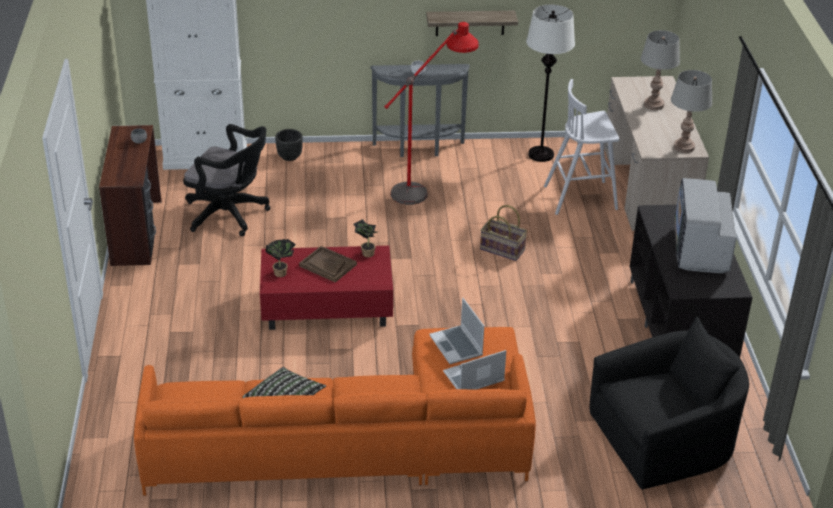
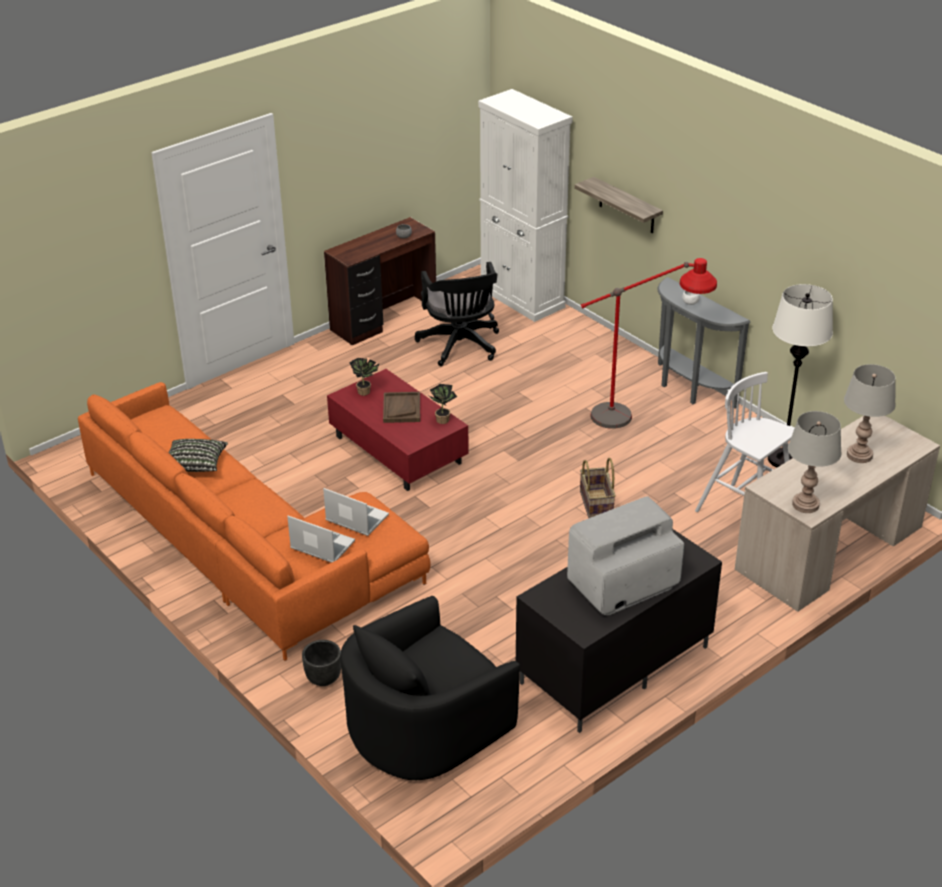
camera: 55 degrees right, 0 degrees up
(289, 157) = (579, 333): black planter -> black planter (323, 678)
(457, 346) = (356, 518): laptop -> laptop turned 90 degrees clockwise
(470, 23) = (758, 274): shelf -> shelf (627, 206)
(665, 441) = (424, 725): black armchair -> black armchair turned 105 degrees clockwise

